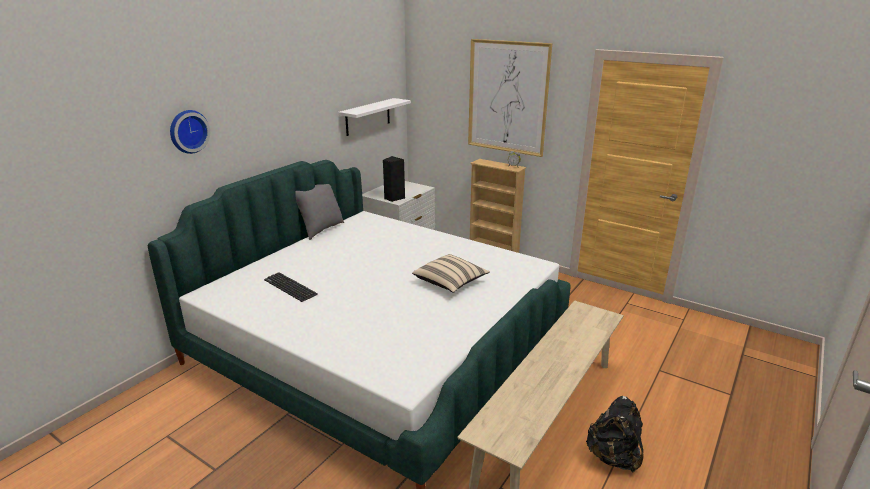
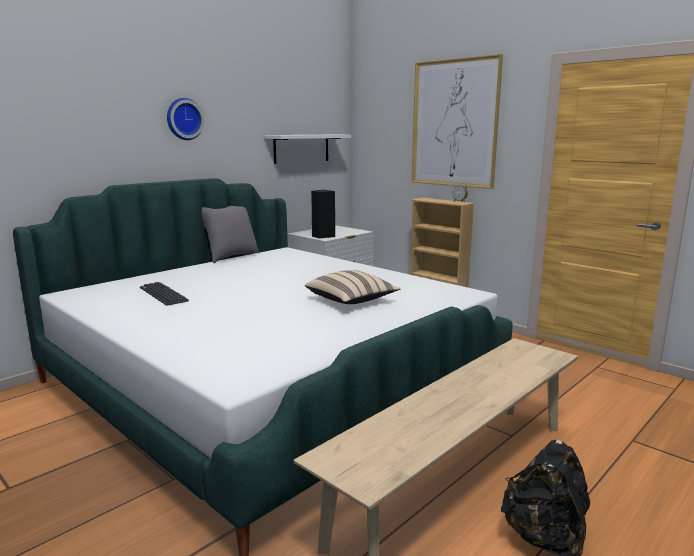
camera: 10 degrees right, 10 degrees down
(188, 131) = (77, 117): wall clock -> wall clock (183, 119)

